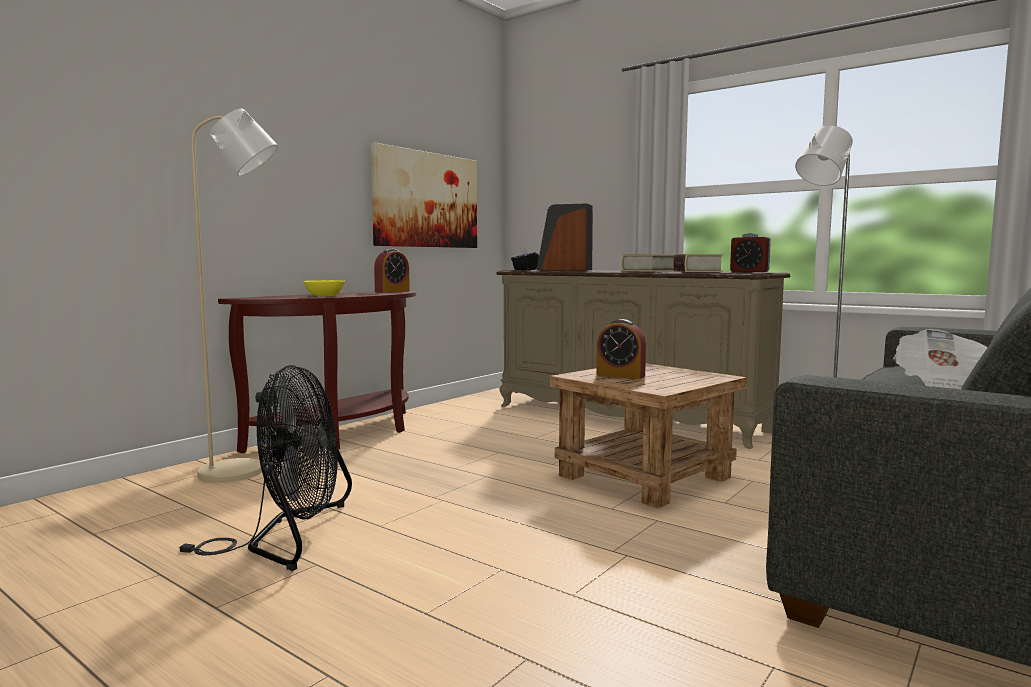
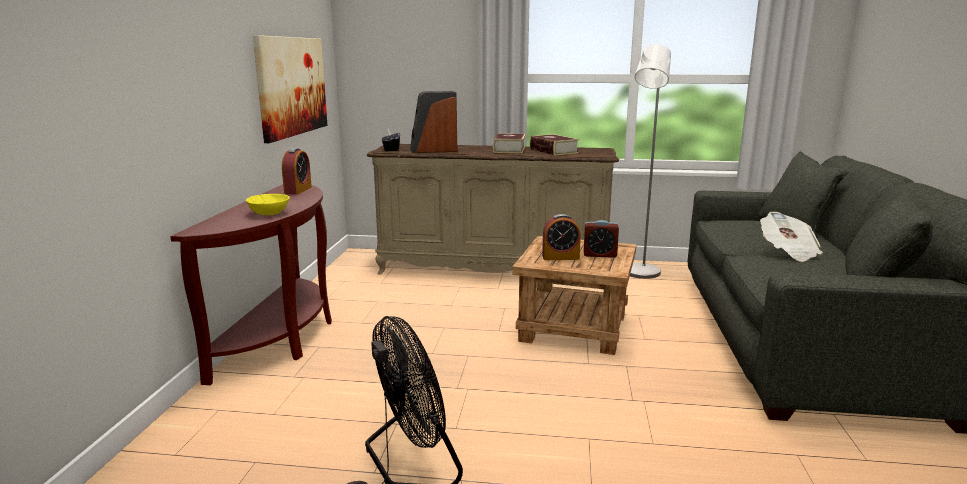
camera: 30 degrees left, 10 degrees up
(244, 471) = (249, 406): beige floor lamp -> none
(749, 272) = (594, 151): alarm clock -> alarm clock (599, 255)

